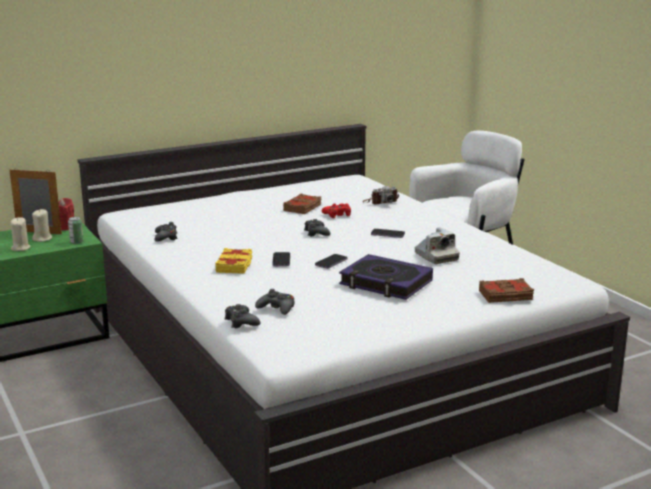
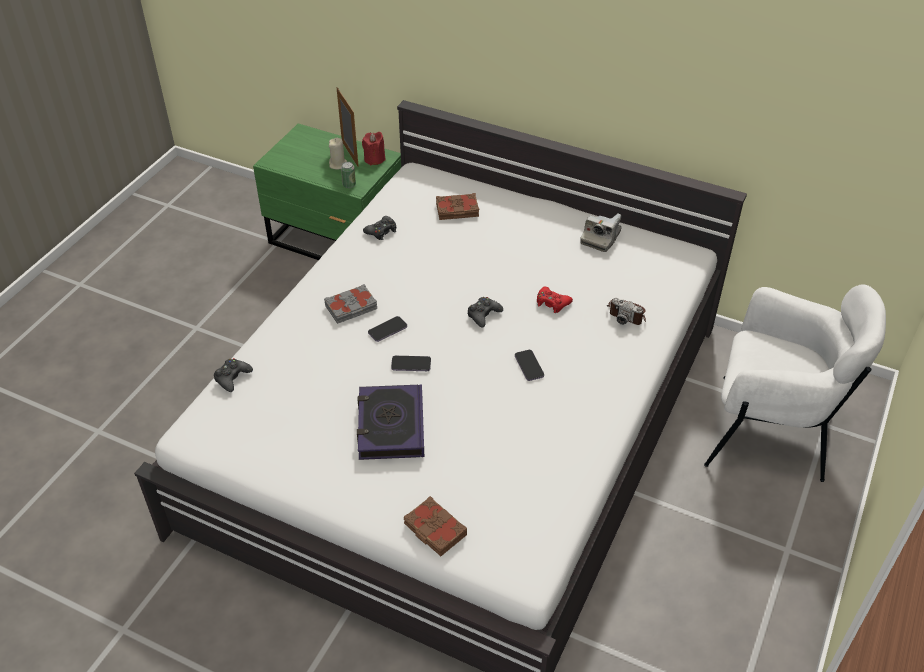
camera: 55 degrees right, 25 degrees up
(20, 248) = (309, 167): beige candle -> none
(235, 265) = (351, 308): yellow book -> grey book
(277, 308) = (272, 385): black game controller -> none
(303, 208) = (547, 269): brown book -> brown book (457, 210)
(436, 257) = (499, 431): camera -> camera (600, 238)

